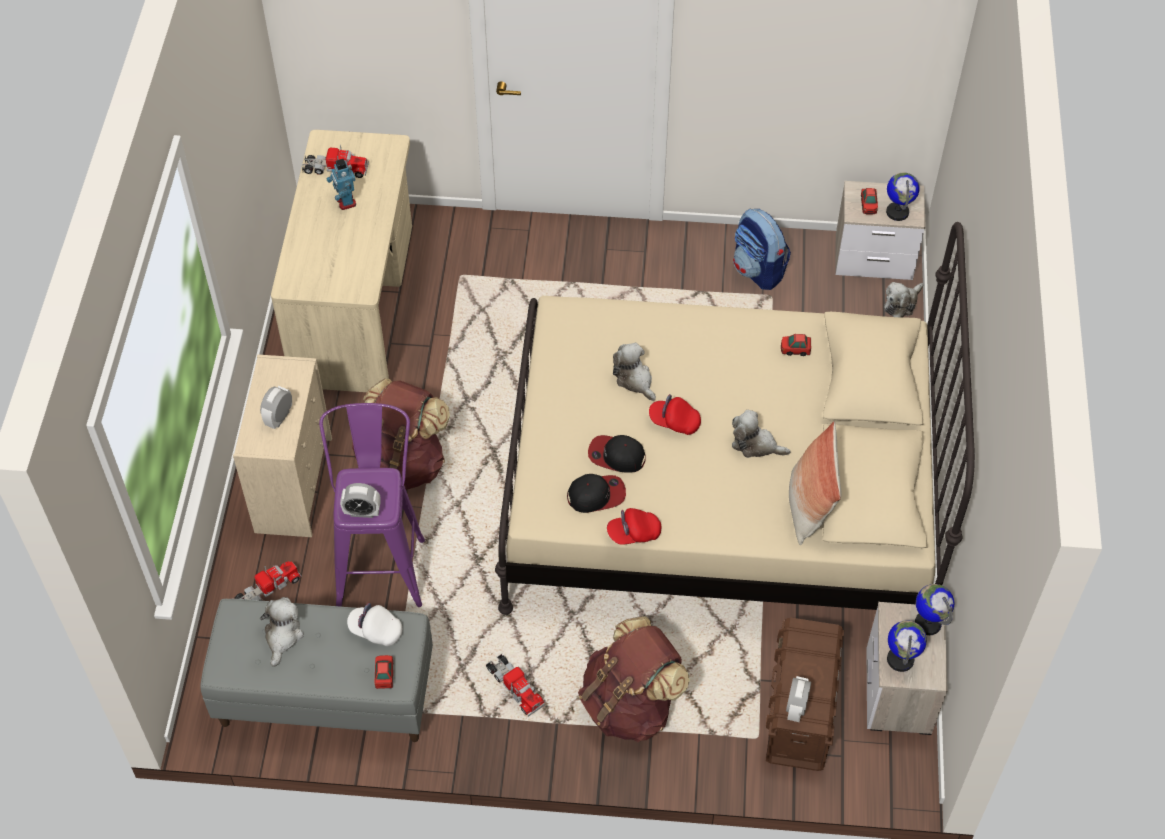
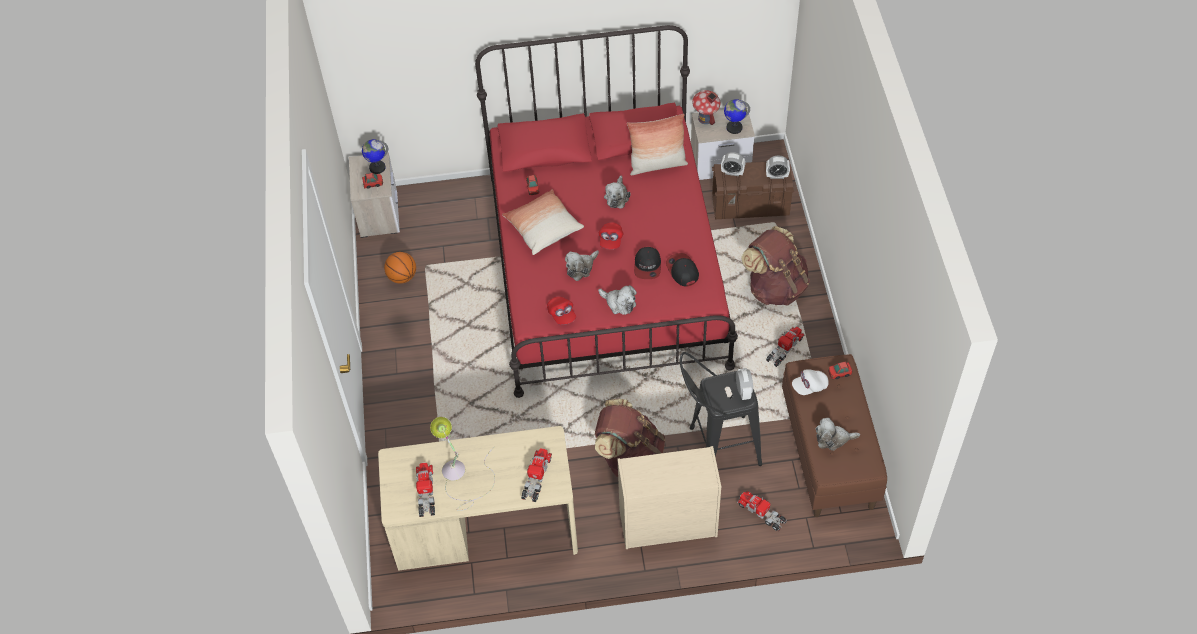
camera: 100 degrees left, 0 degrees up
(279, 418) = (678, 466): alarm clock -> alarm clock (732, 172)
(313, 268) = (537, 478): none -> toy truck
(325, 696) = (829, 453): grey bench -> brown bench
(345, 202) = (461, 475): toy robot -> table lamp
(376, 630) = (809, 386): white cap -> white cap turned 60 degrees clockwise
(382, 562) = (716, 448): purple stool -> black stool
(634, 533) = (705, 246): red cap -> red cap (561, 315)
(717, 349) = (543, 228): none -> pillow
(719, 495) = (605, 268): beige bed -> red bed
(758, 270) = (402, 277): backpack -> basketball
(901, 304) = (419, 194): plush toy -> plush toy (619, 303)
(928, 623) = (705, 118): globe -> toy house

